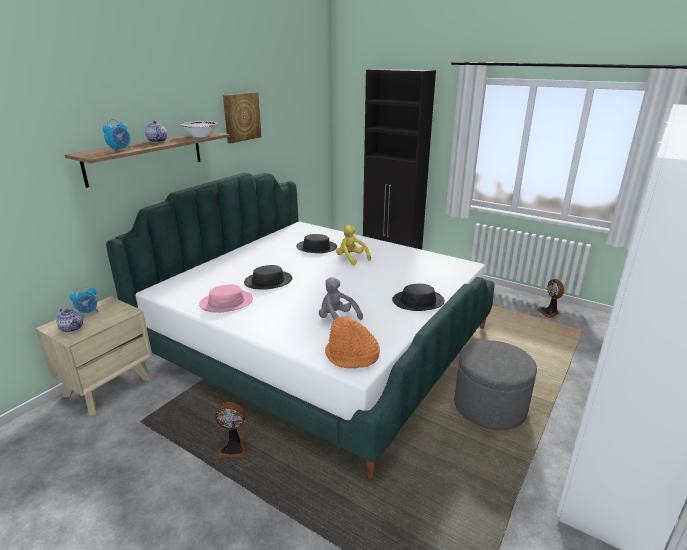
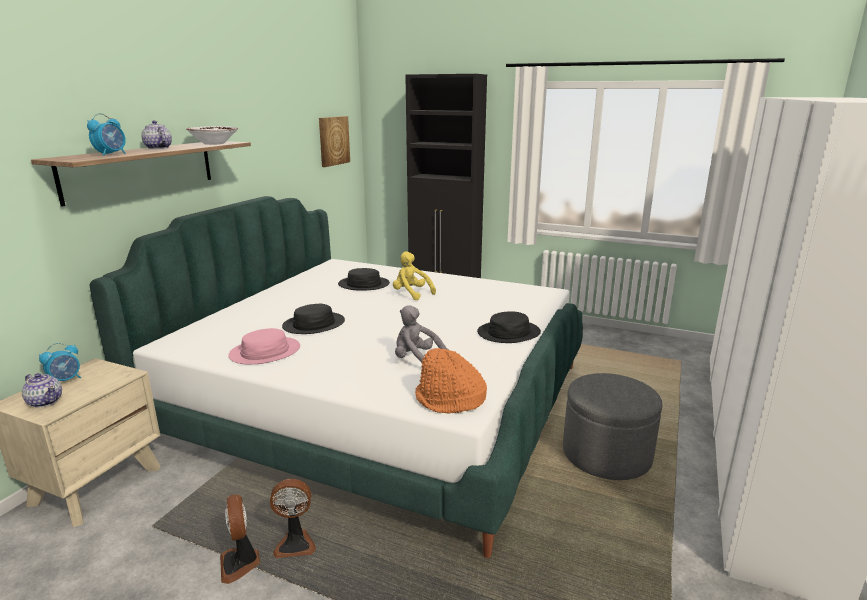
camera: 10 degrees left, 5 degrees down
(241, 117) = (259, 126): picture -> picture (333, 141)
(549, 312) = (638, 345): fan -> fan (240, 563)

